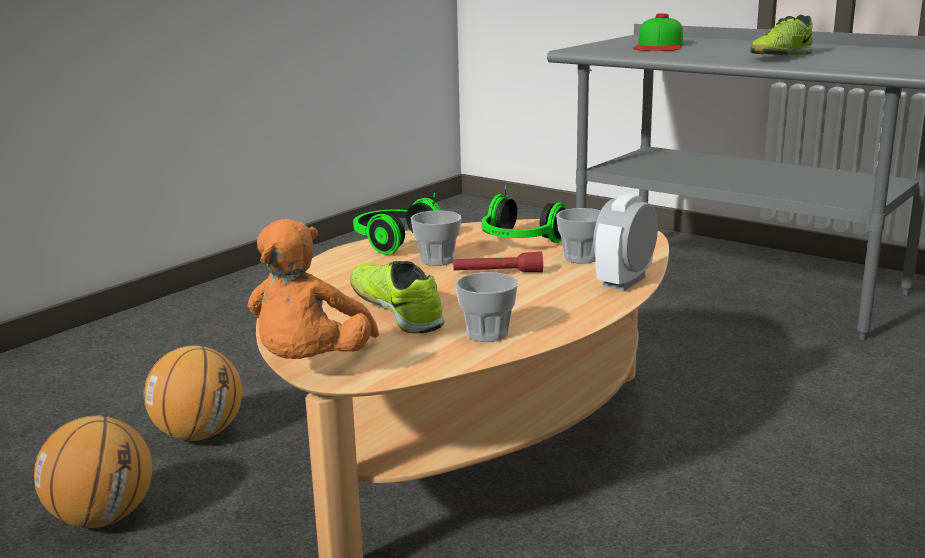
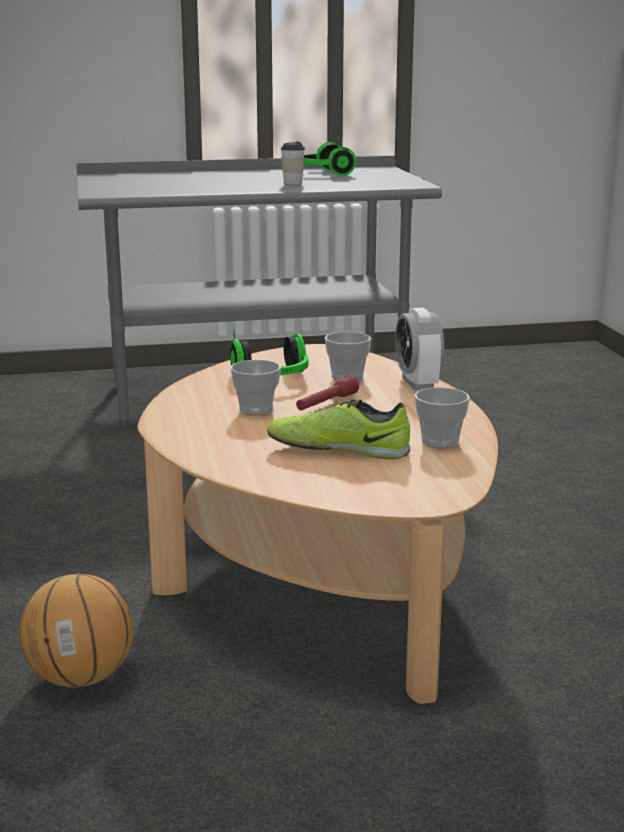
camera: 50 degrees left, 0 degrees up
(103, 518) = (156, 776): basketball -> none
(310, 364) = (399, 502): orange plush toy -> none
(392, 242) = (176, 408): headphones -> headphones (323, 173)
(659, 46) = (158, 183): cap -> none
(780, 57) = (292, 183): shoe -> cup

